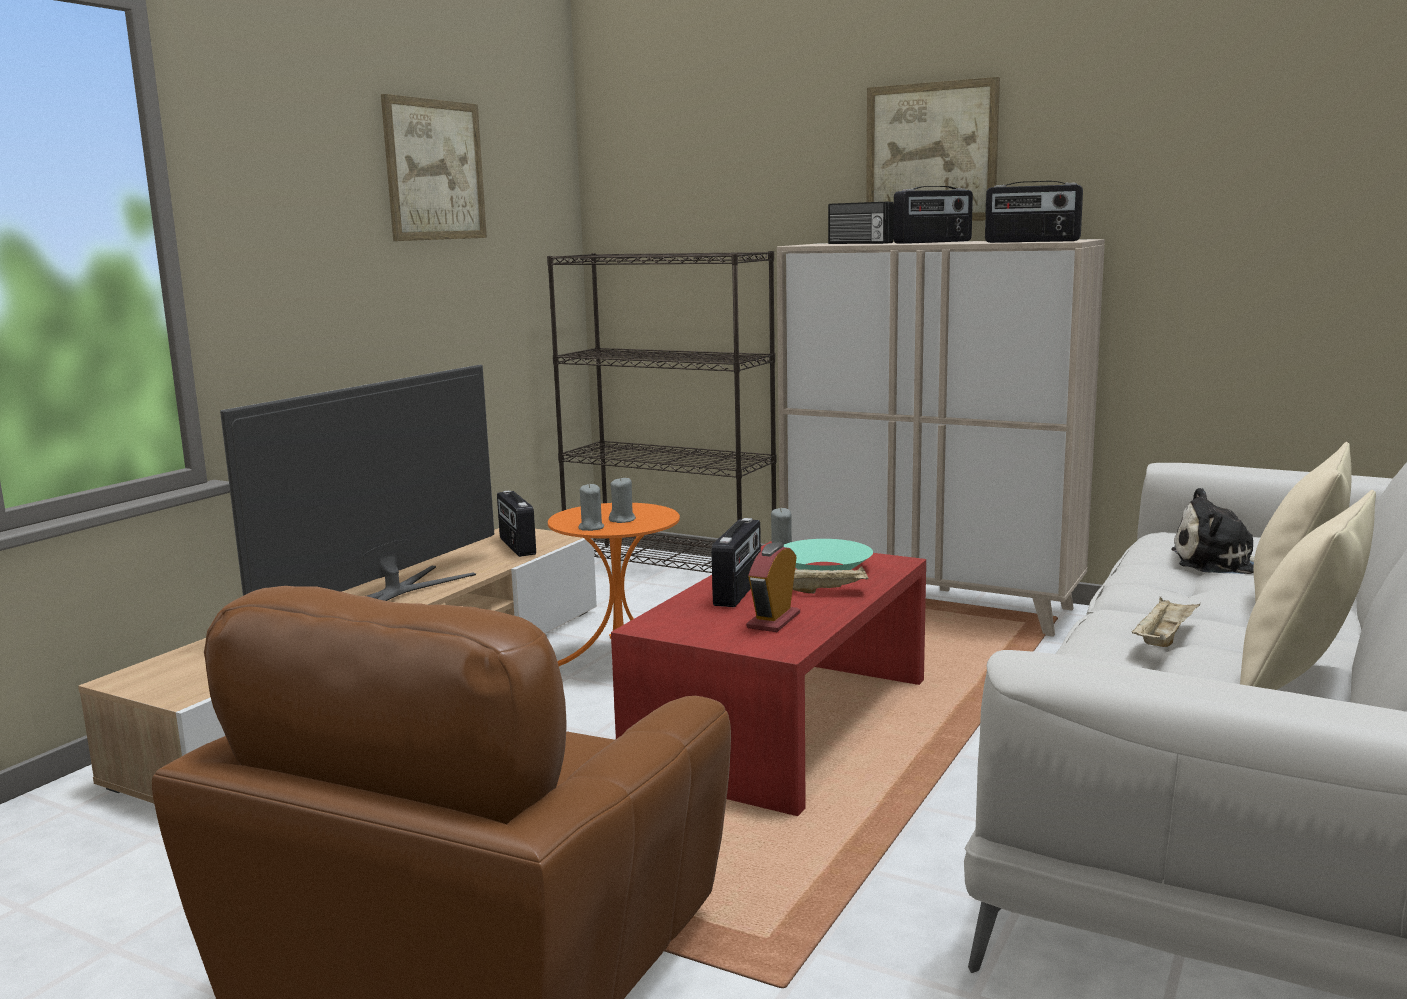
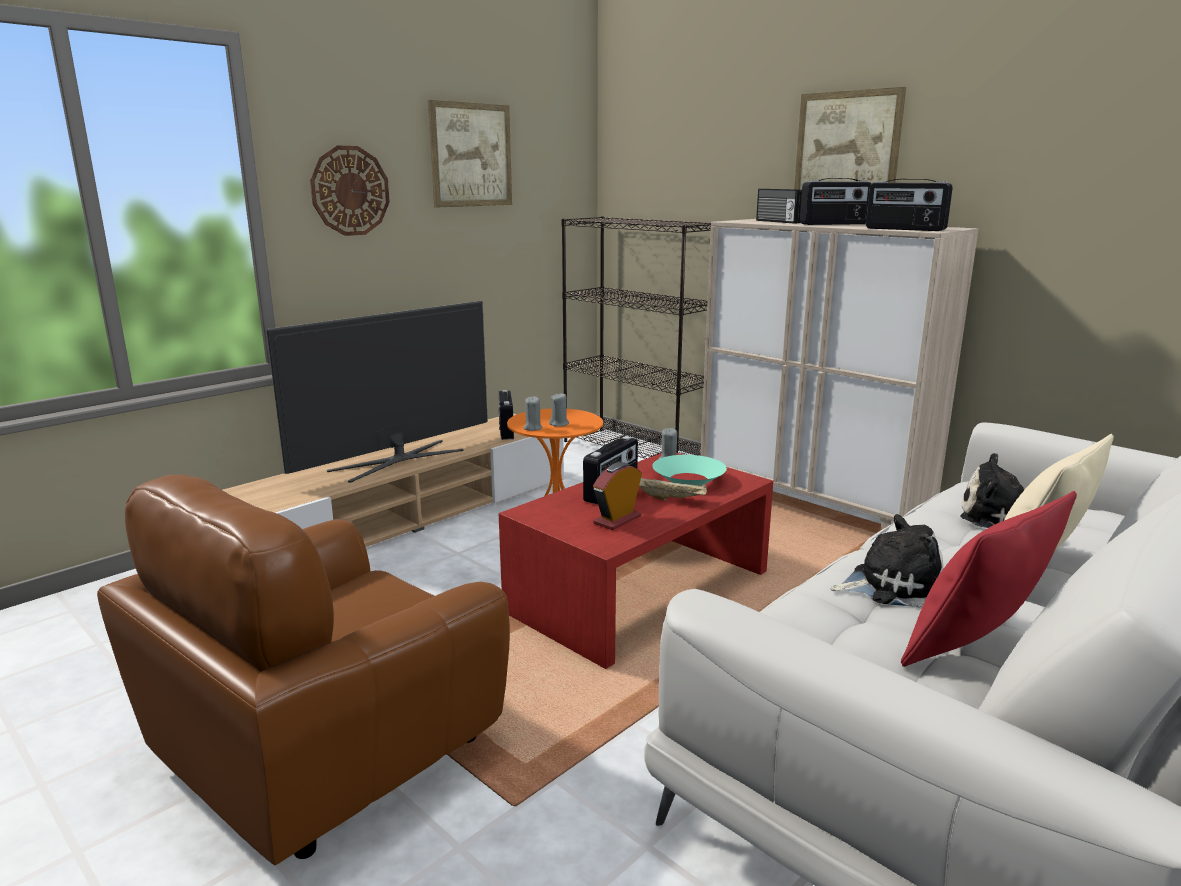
camera: 15 degrees right, 5 degrees up
(289, 218) = (350, 191): none -> wall clock
(1163, 639) = (891, 585): beige tray -> plush toy
(1296, 685) = (973, 649): beige pillow -> red pillow

